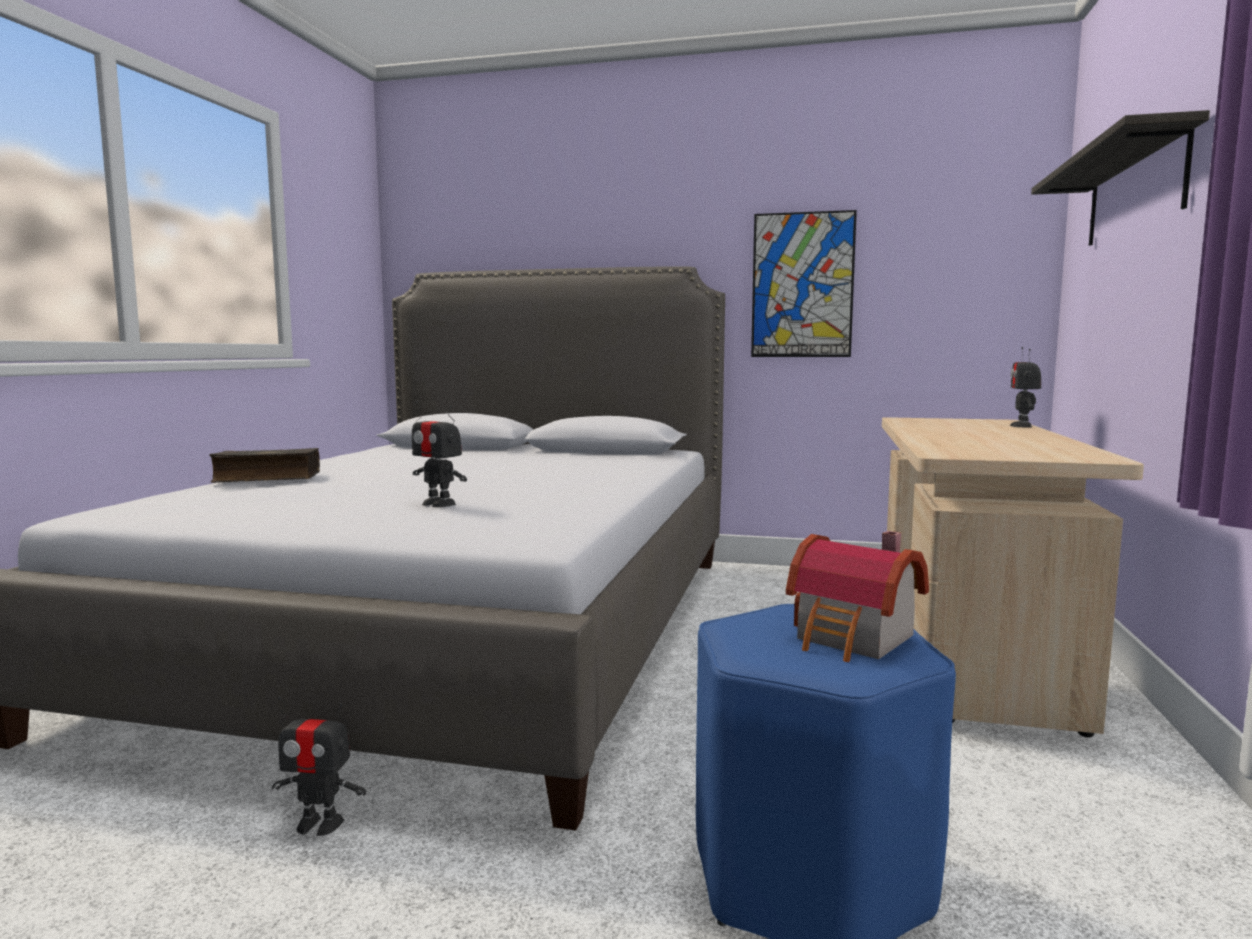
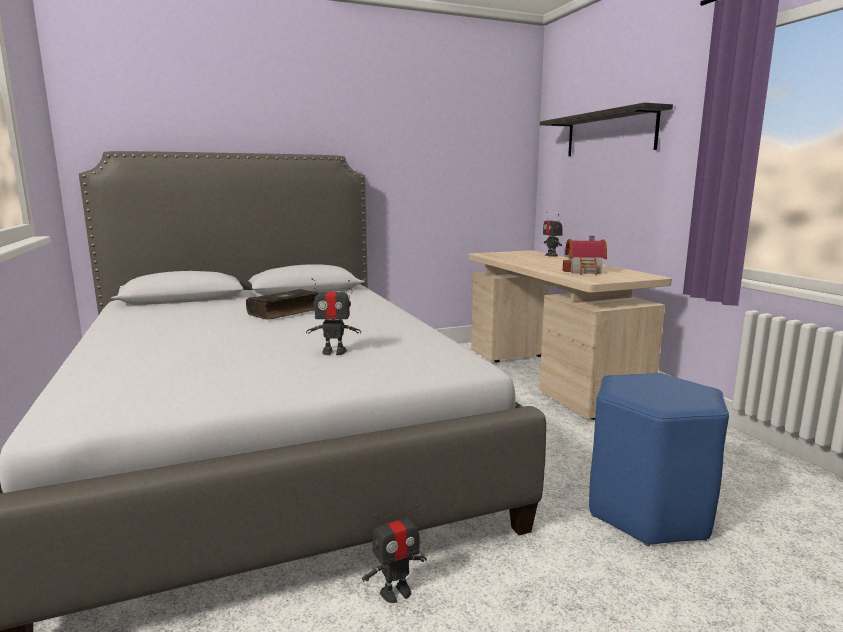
camera: 35 degrees left, 5 degrees up
(267, 478) = (124, 353): book -> book (284, 312)
(802, 285) = (407, 170): picture -> none
(855, 639) = (674, 387): toy house -> toy house (585, 272)

